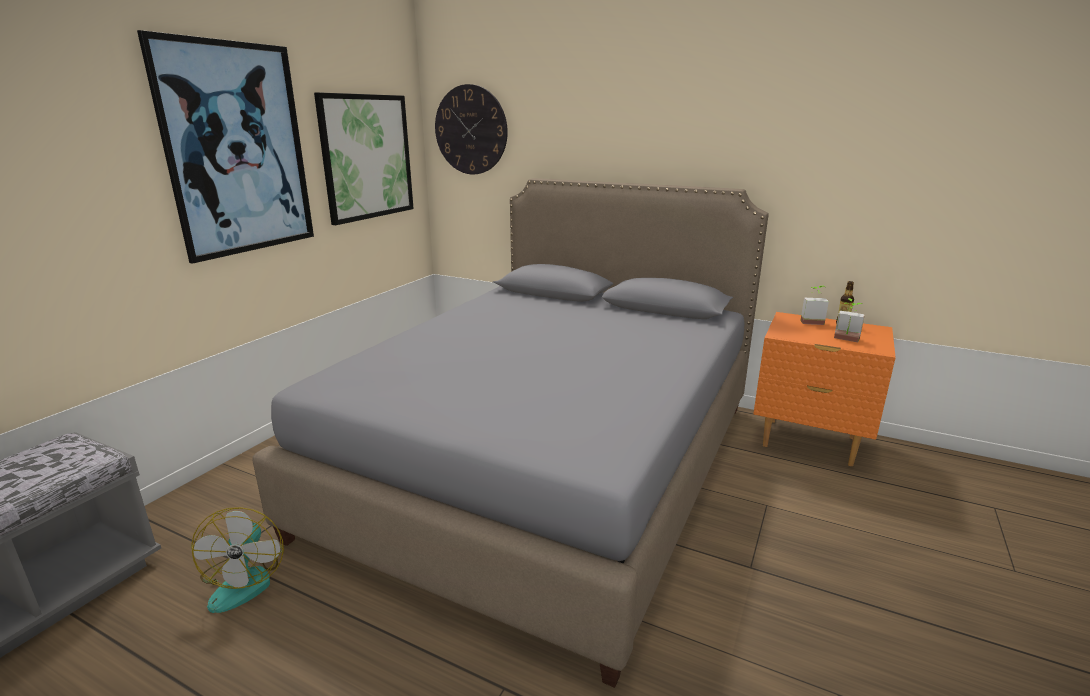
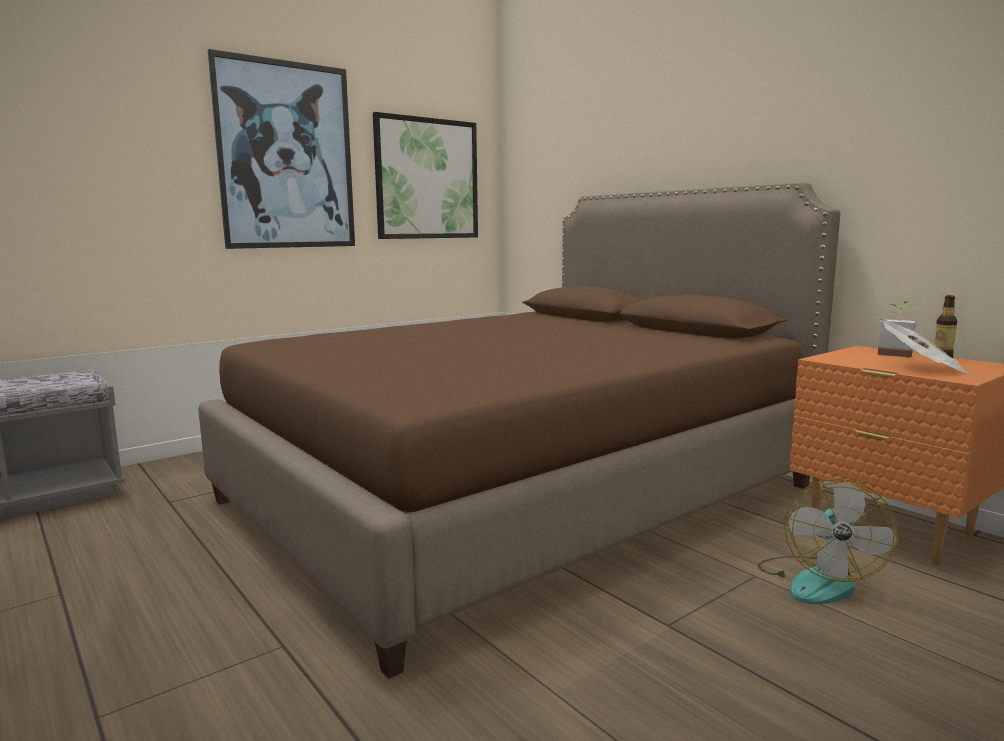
camera: 25 degrees right, 10 degrees down
(245, 580) = (165, 519): fan -> fan (818, 581)
(471, 130) = (538, 154): wall clock -> none
(549, 464) = (517, 493): grey bed -> brown bed
(845, 340) = (920, 368): potted plant -> newspaper

